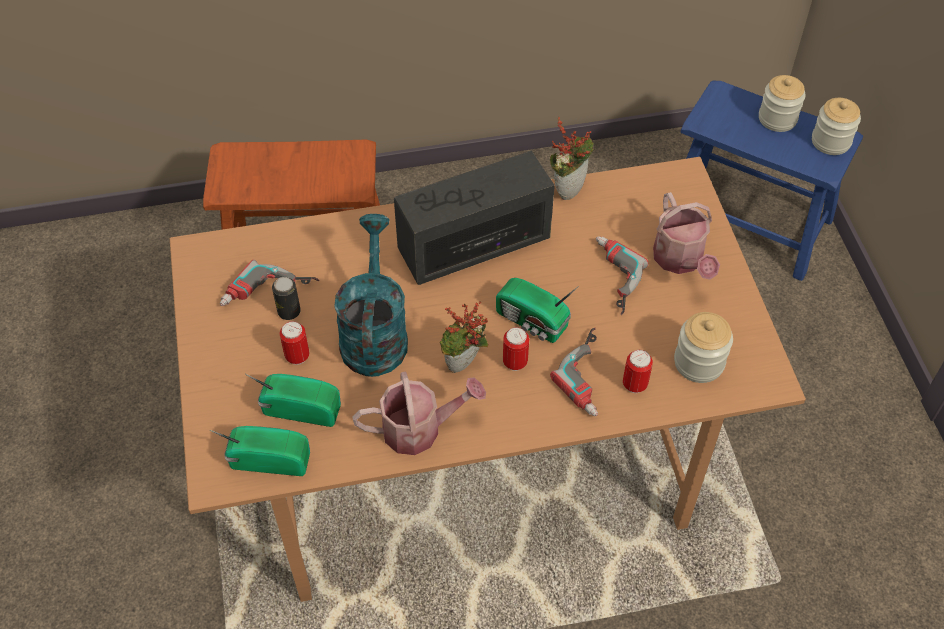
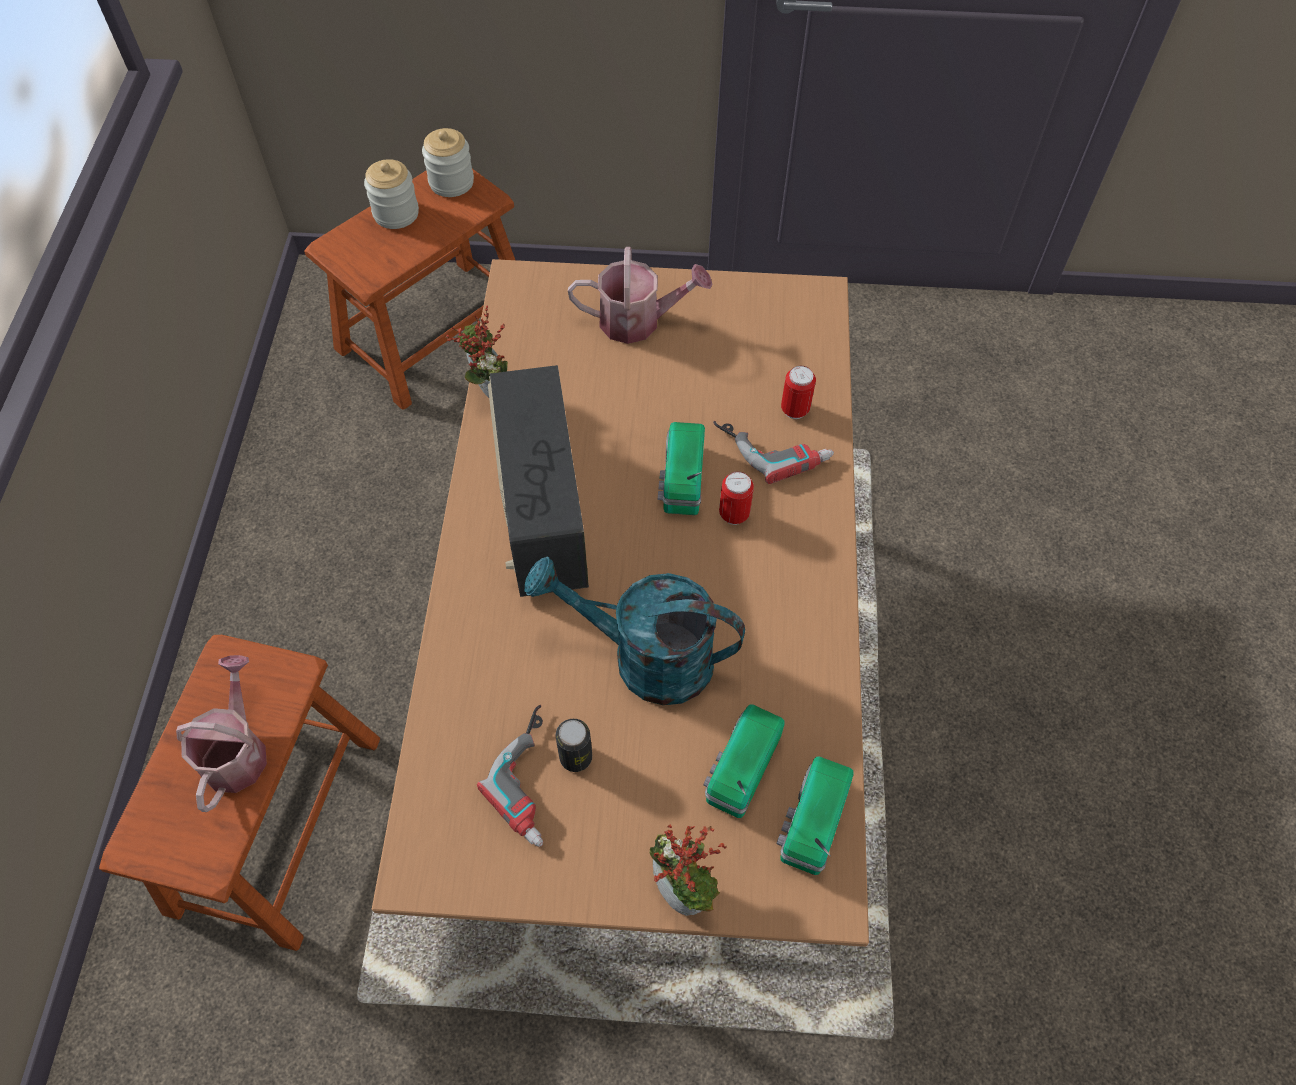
camera: 75 degrees left, 5 degrees up
(297, 356) = (655, 759): can -> none
(420, 429) = (804, 636): watering can -> watering can (237, 750)
(464, 366) = (725, 567): potted plant -> potted plant (684, 891)
(532, 322) = (681, 482): radio -> radio turned 135 degrees clockwise
(609, 278) = (640, 391): power drill -> none
(699, 362) = (781, 346): jar -> none
(747, 219) = (435, 331): blue stool -> brown stool

